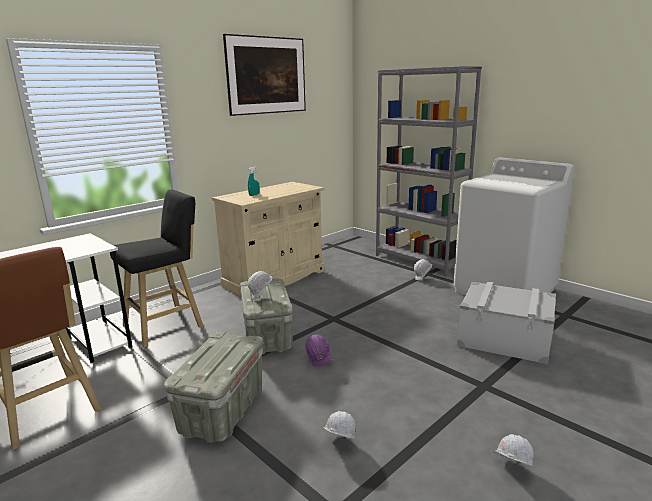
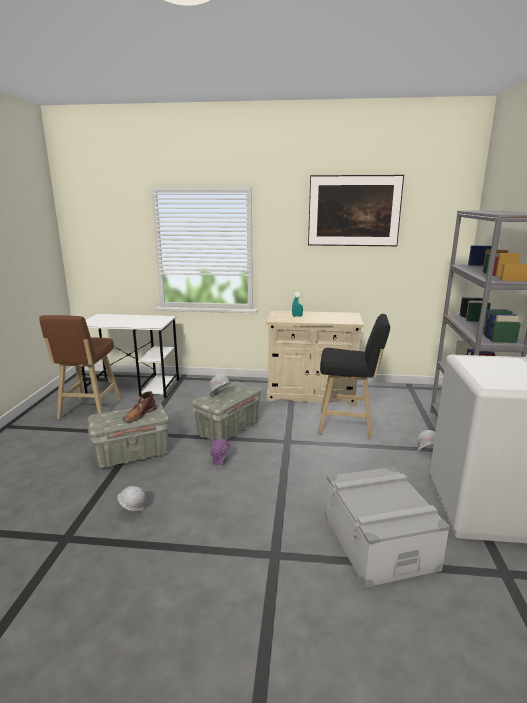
camera: 50 degrees right, 0 degrees up
(167, 325) = (199, 394): black stool -> black stool (348, 425)
(227, 349) = (139, 414): none -> brown boot
(510, 470) = (164, 609): white hard hat -> none

